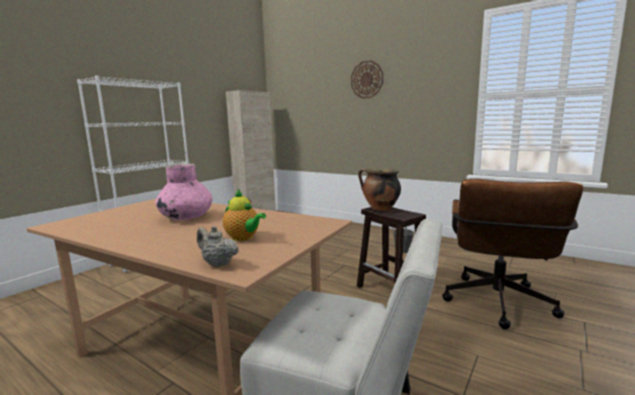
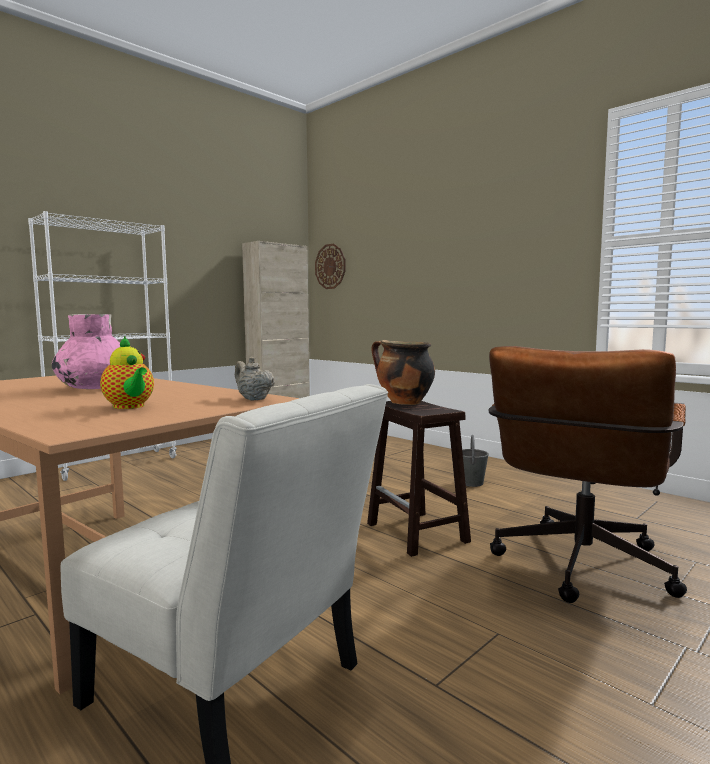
camera: 10 degrees right, 5 degrees down
(217, 263) = (53, 425): beige teapot -> beige teapot (253, 399)
(367, 79) = (440, 224): wall clock -> wall clock (330, 266)

